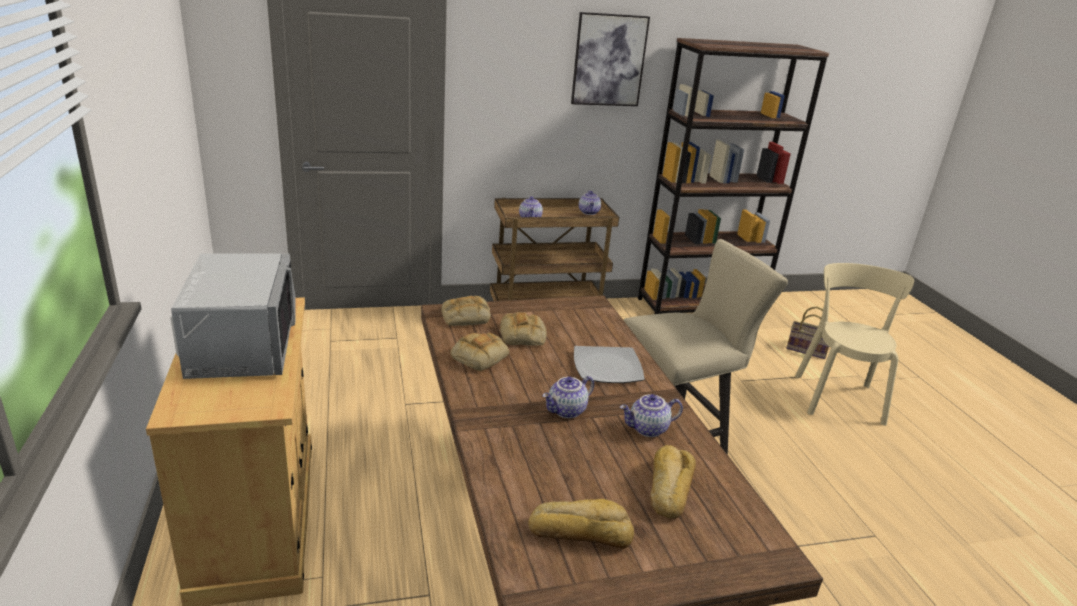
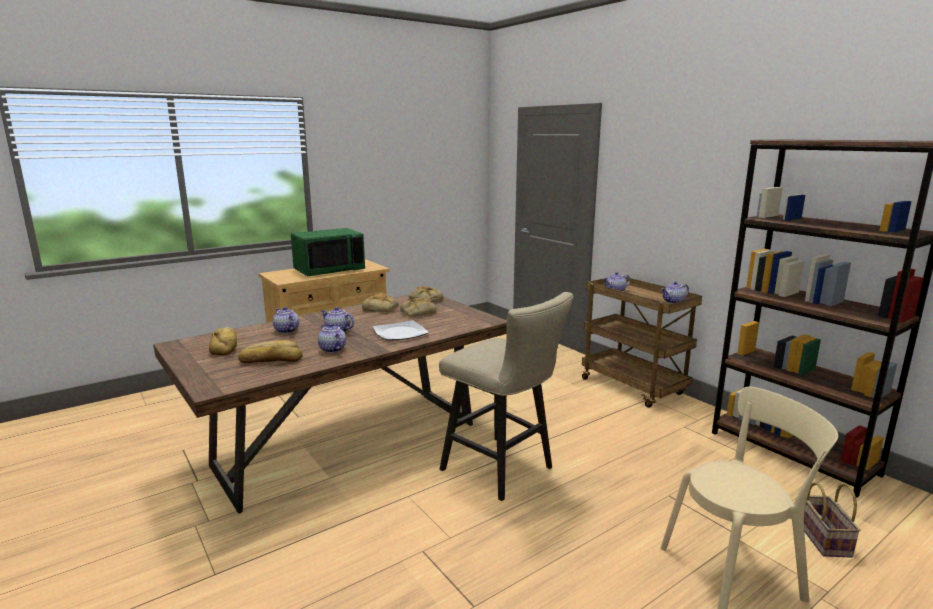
camera: 70 degrees right, 10 degrees down
(240, 347) = (329, 270): grey microwave -> green microwave
(535, 457) = (286, 331): none -> teapot
(609, 60) = (714, 163): picture -> none

